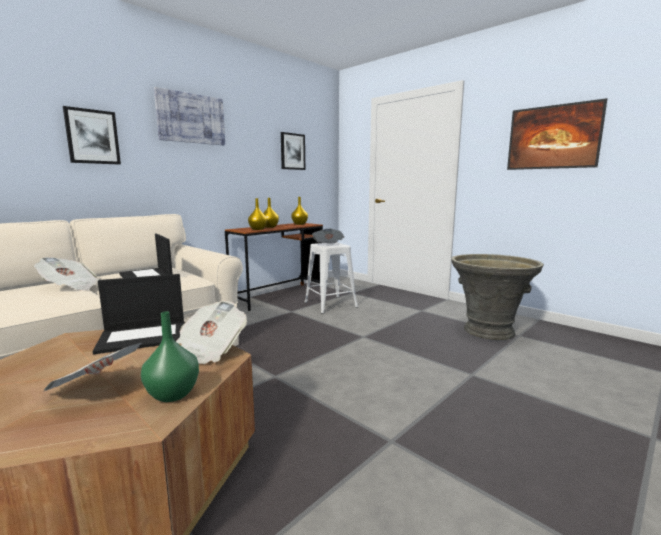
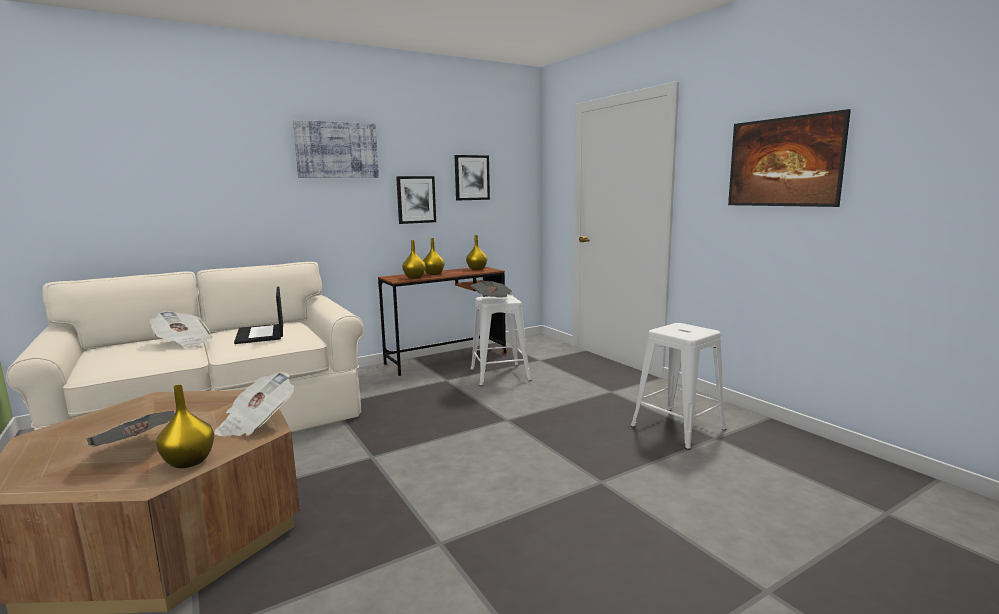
camera: 15 degrees right, 0 degrees up
(92, 137) = (225, 180): picture -> picture (416, 199)
(144, 336) = (216, 402): laptop -> none
(172, 394) = (189, 461): green vase -> yellow vase
(488, 331) = (678, 428): grey planter -> white stool

